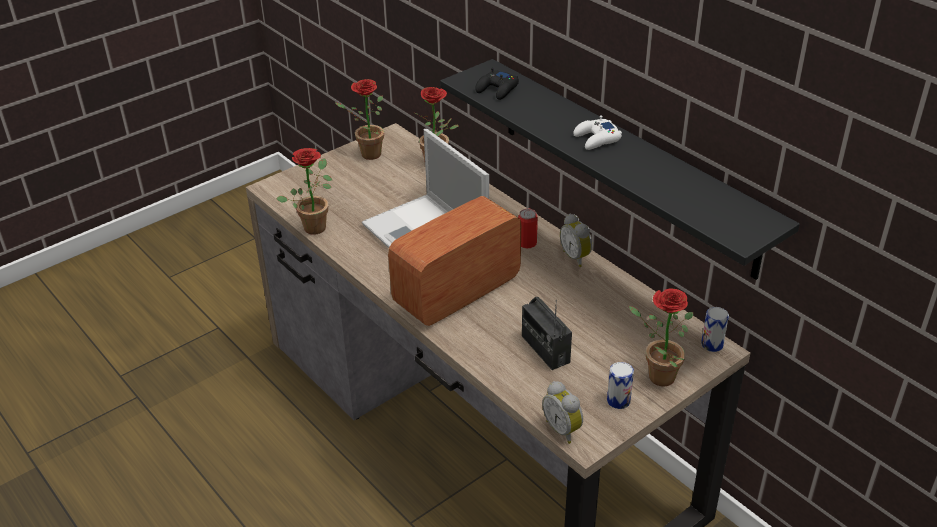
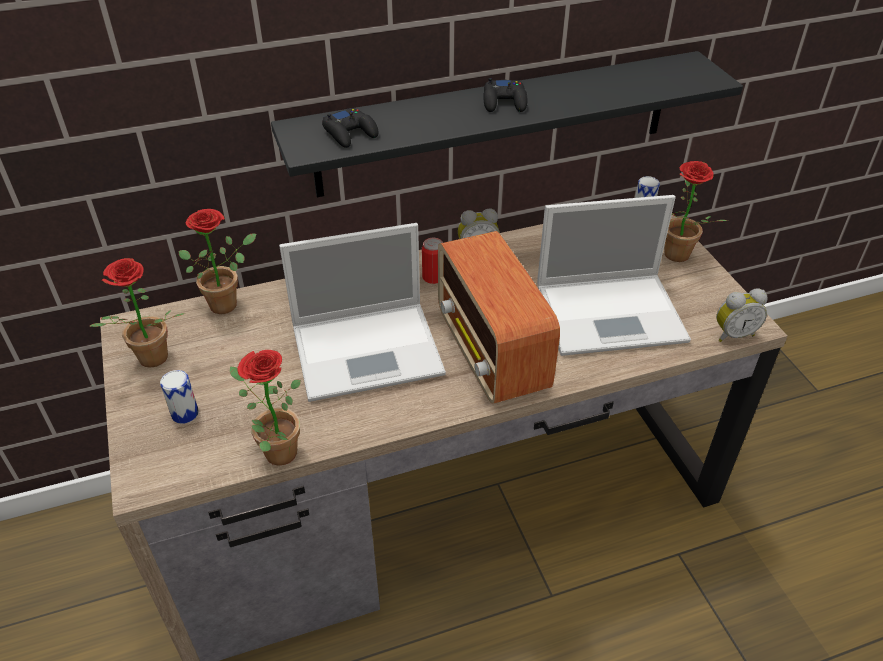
camera: 70 degrees left, 5 degrees up
(545, 349) = (613, 313): radio -> laptop
(596, 139) = (504, 102): white game controller -> black game controller
(618, 401) = (701, 288): can -> can (185, 413)

